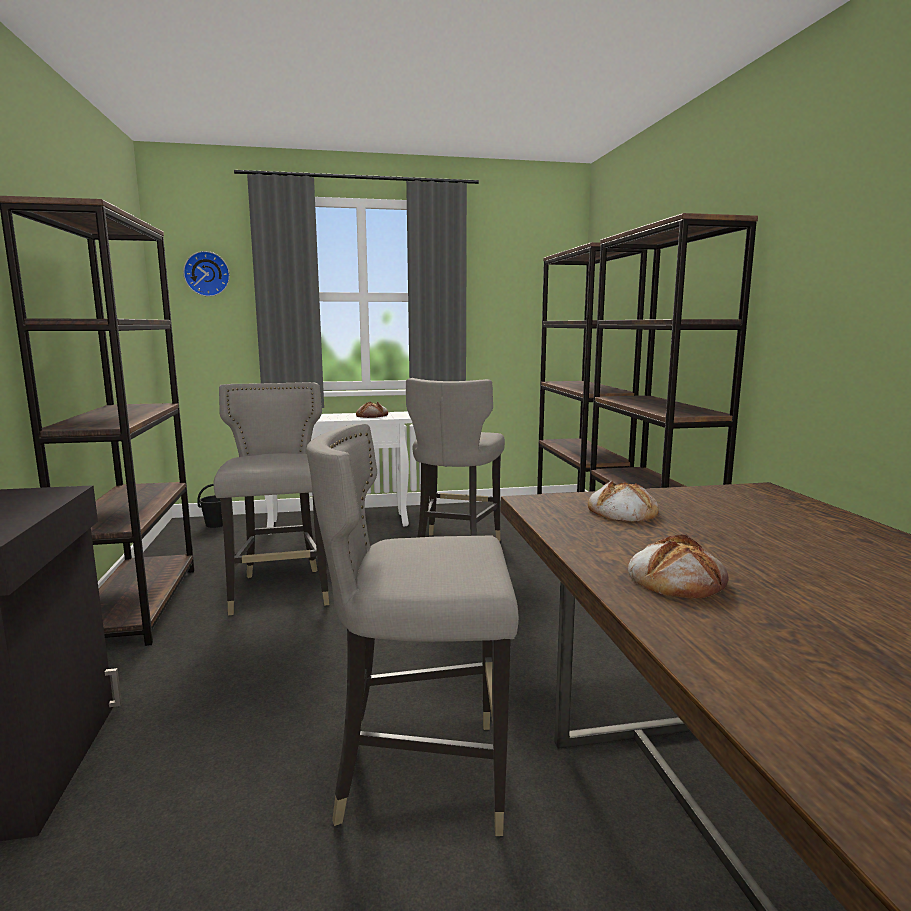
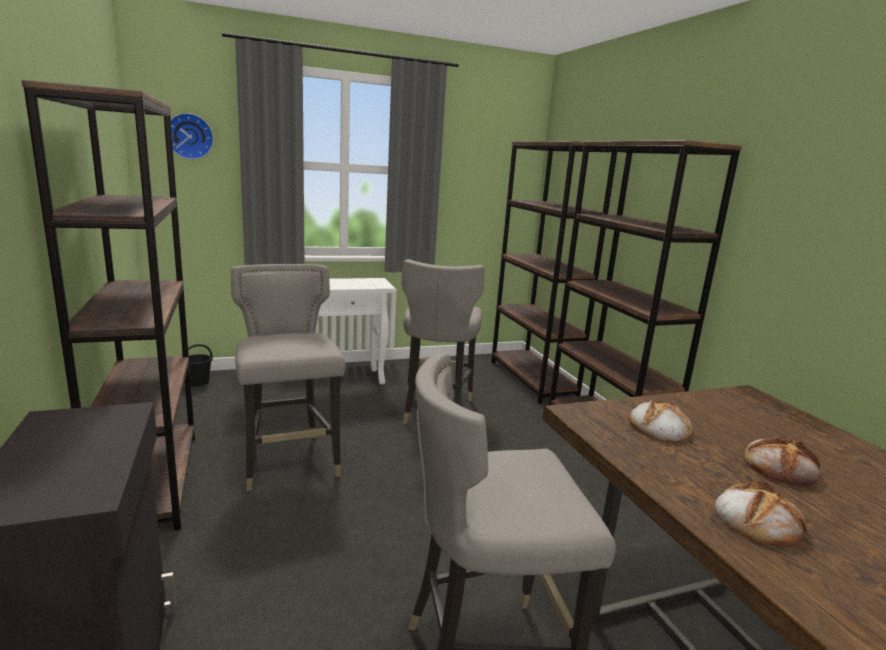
camera: 10 degrees left, 5 degrees up
(372, 415) = (354, 283): bread -> bread (780, 467)

